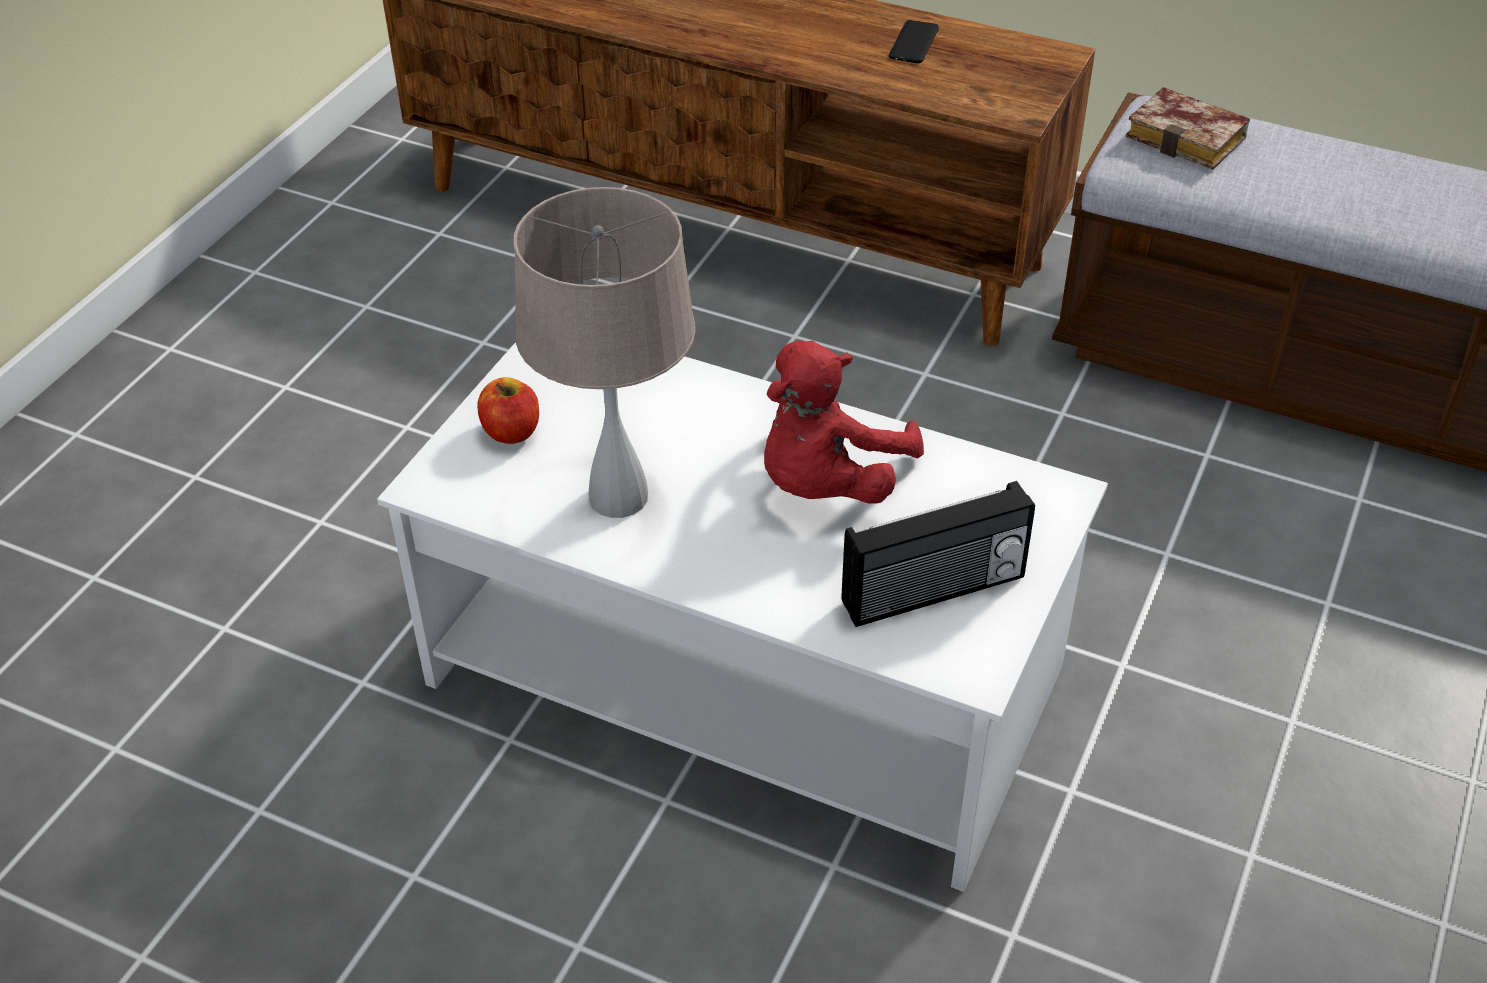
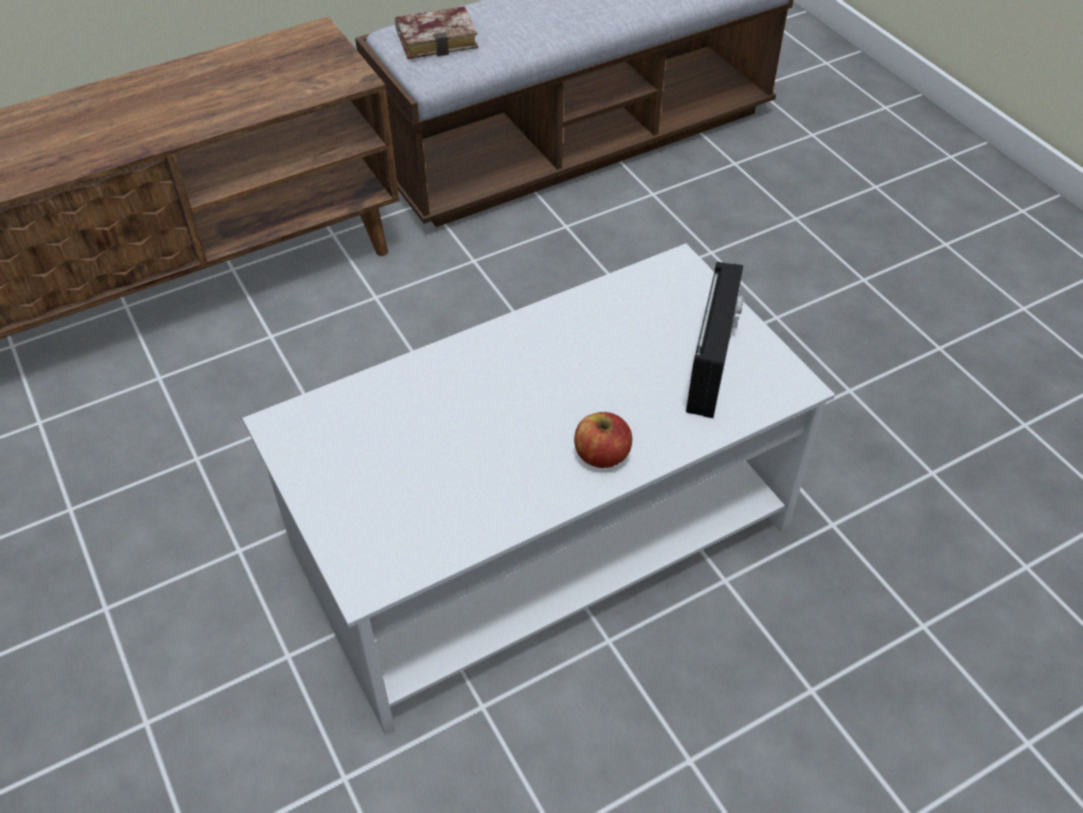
camera: 55 degrees left, 5 degrees up
(511, 432) = (358, 501): apple -> apple (602, 455)
(619, 497) = (488, 473): beige table lamp -> none
(827, 483) = (573, 361): red plush toy -> none
(913, 43) = (220, 77): phone -> none

